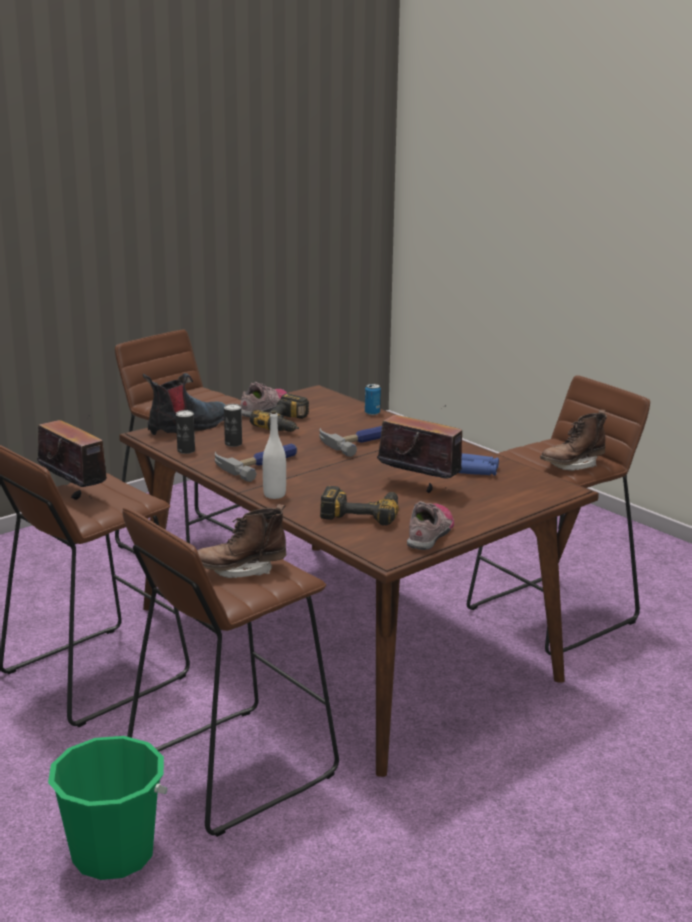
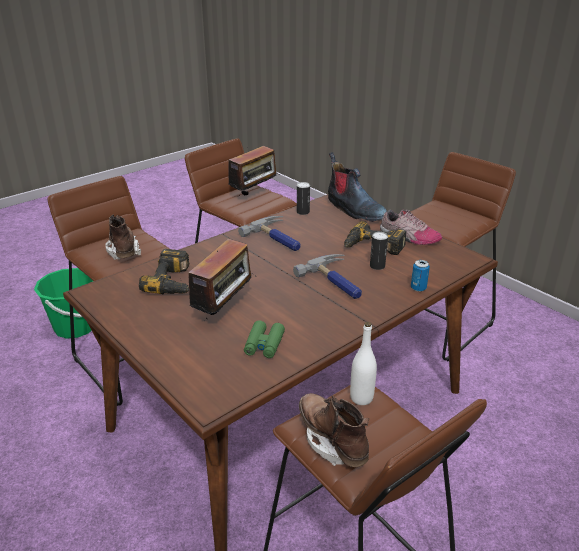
camera: 90 degrees right, 10 degrees up
(233, 444) = (320, 227): can -> can (377, 266)
(274, 495) = (215, 246): white bottle -> white bottle (361, 398)
(430, 533) = (124, 312): shoe -> none
(476, 470) = (264, 344): blue binoculars -> green binoculars

